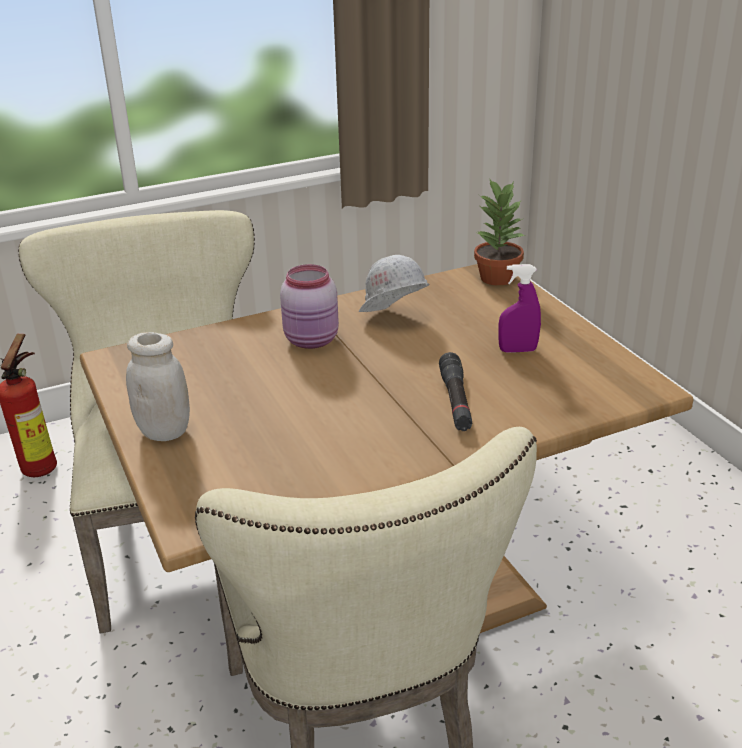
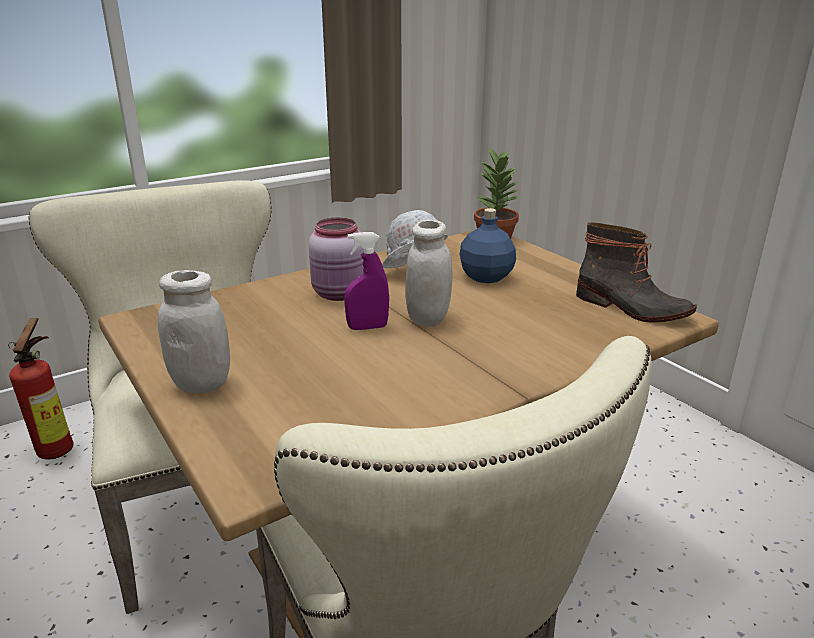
camera: 10 degrees left, 5 degrees down
(391, 375) = (428, 319): none -> white jar
(456, 400) = (500, 336): black flashlight -> none
(469, 328) = (486, 277): none -> blue bottle
(517, 350) = (539, 292): purple spray bottle -> purple spray bottle (367, 327)
(605, 375) = (631, 308): none -> boot

